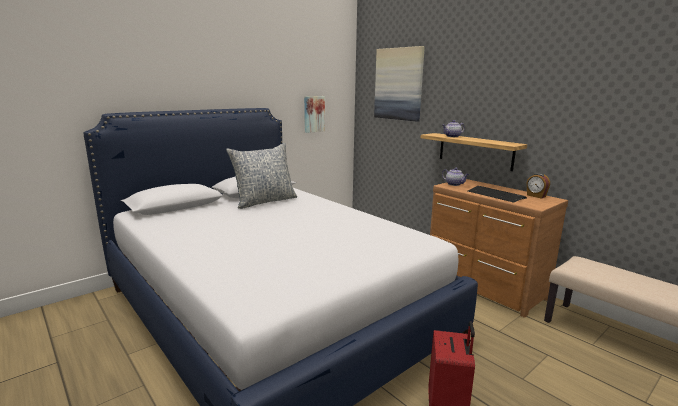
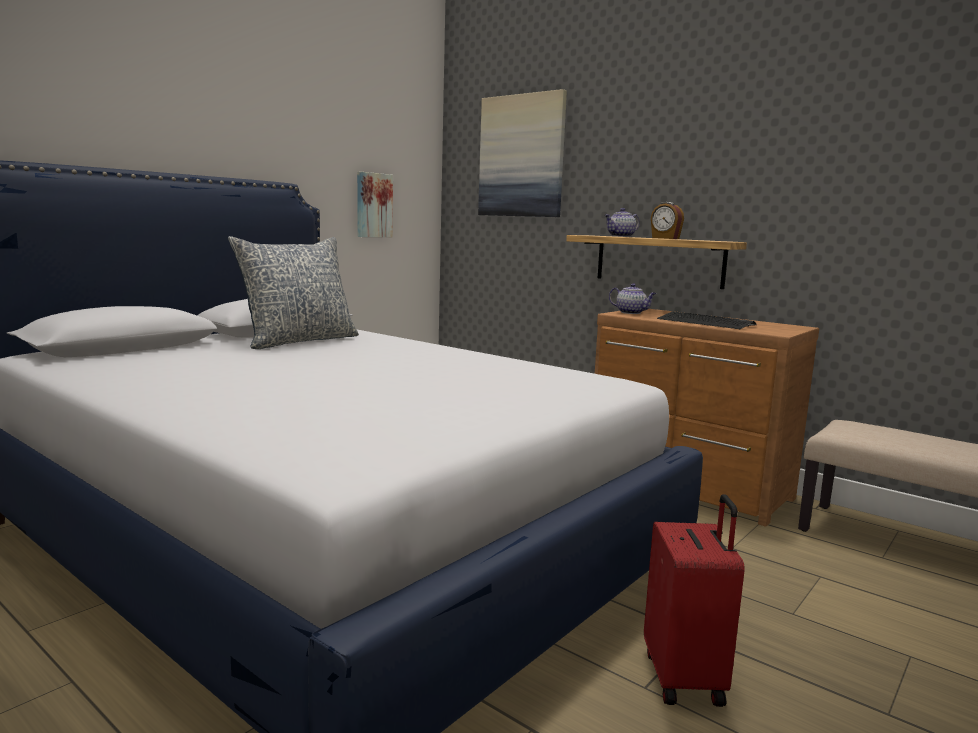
camera: 10 degrees left, 5 degrees down
(536, 196) = (768, 324): alarm clock -> alarm clock (665, 238)

